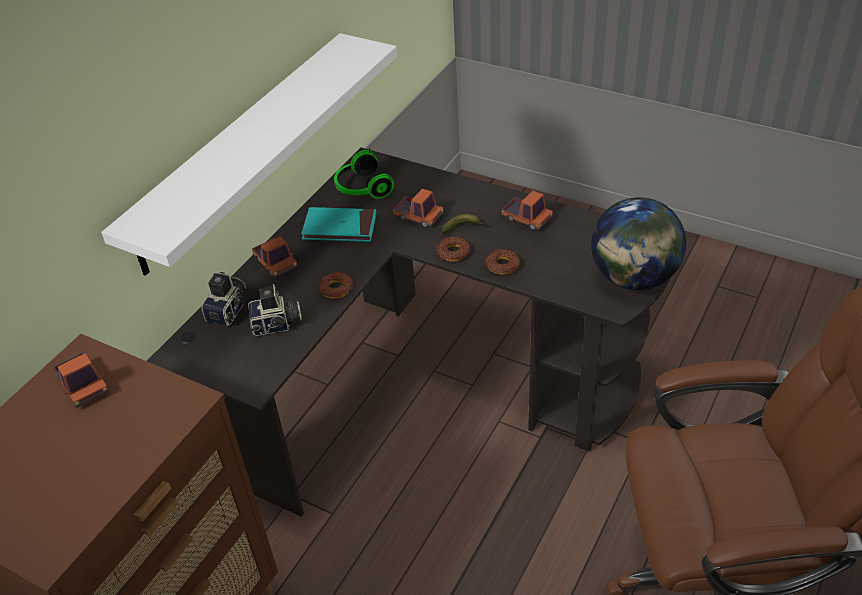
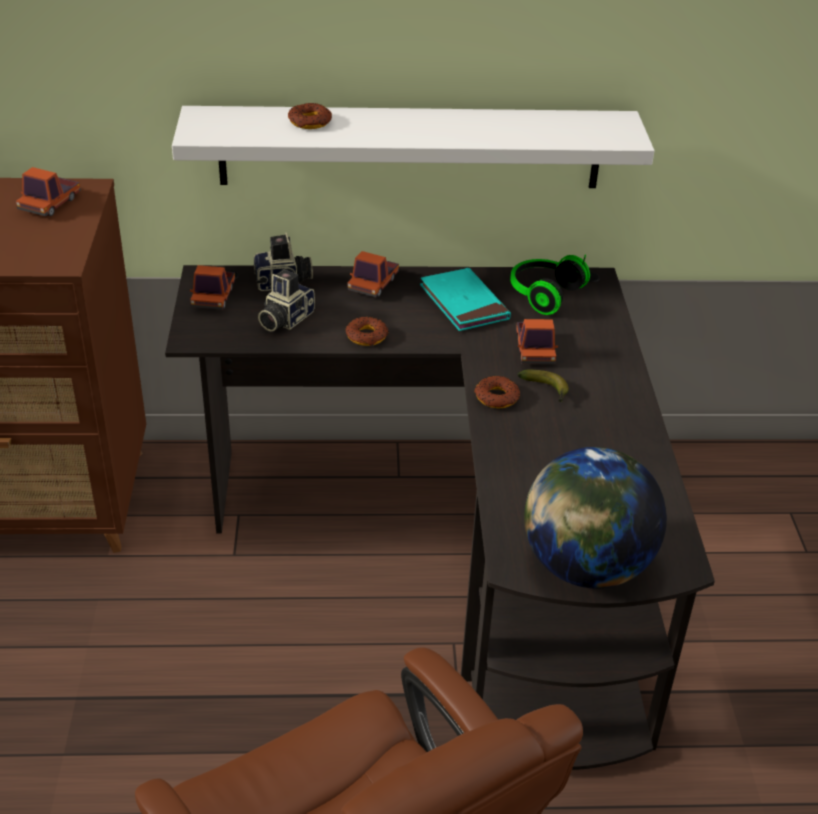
camera: 55 degrees right, 5 degrees down
(277, 325) = (284, 319): camera -> camera turned 75 degrees clockwise
(503, 265) = (508, 443): donut -> donut (310, 122)
(526, 218) = (613, 434): toy truck -> toy truck (213, 296)

